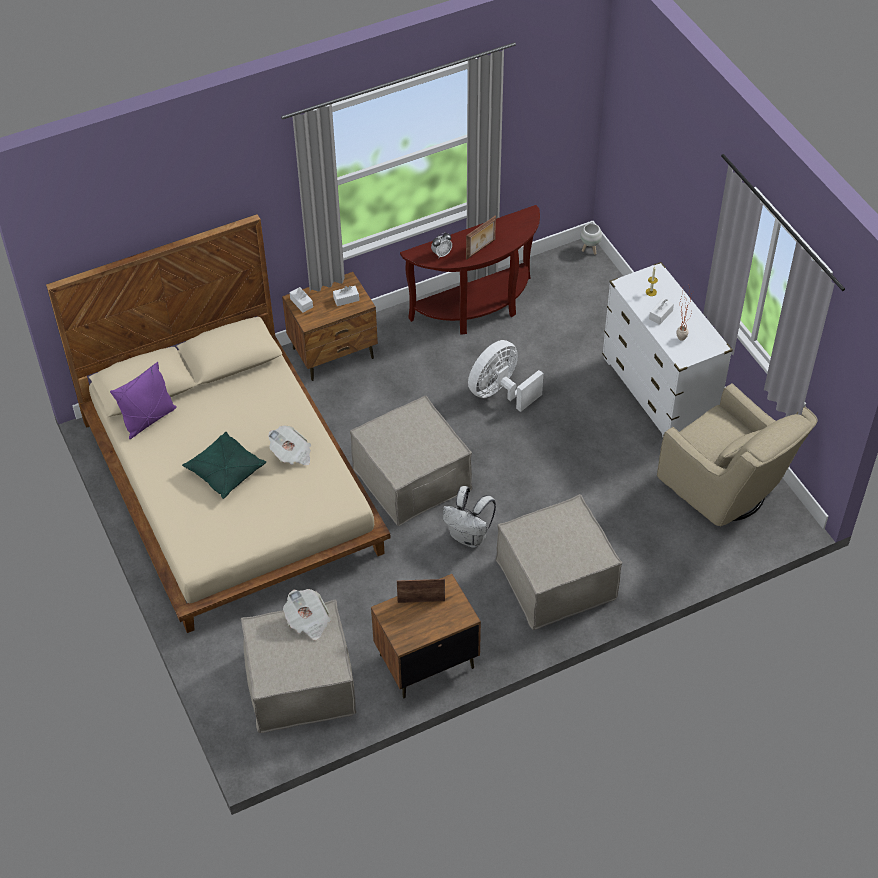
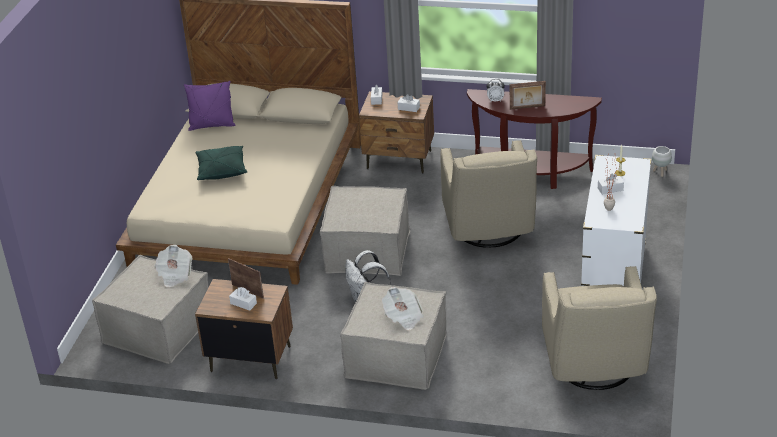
camera: 40 degrees right, 15 degrees down
(291, 454) = (273, 179): newspaper -> newspaper (403, 317)
(432, 617) = (243, 303): none -> white tissue box
(500, 393) = (489, 229): white fan -> beige armchair

